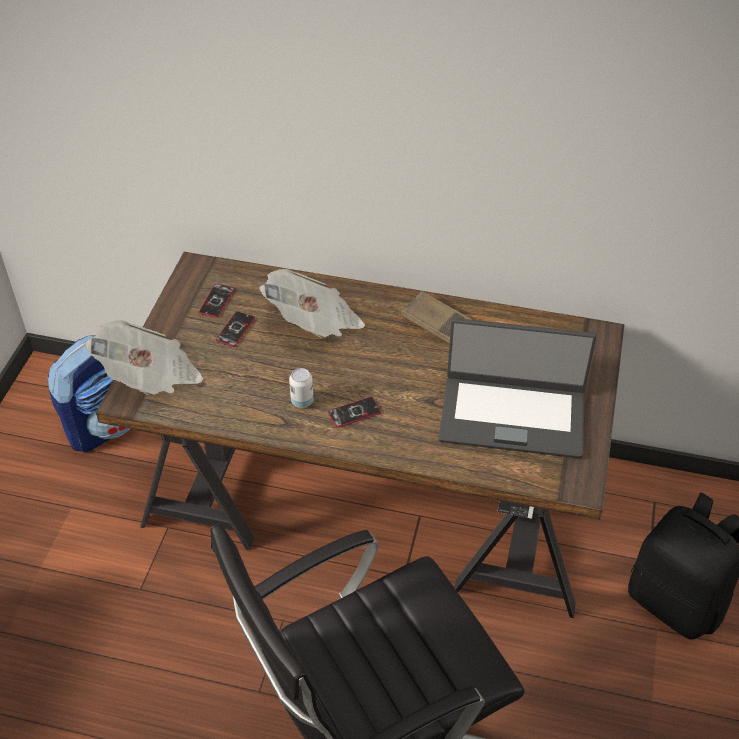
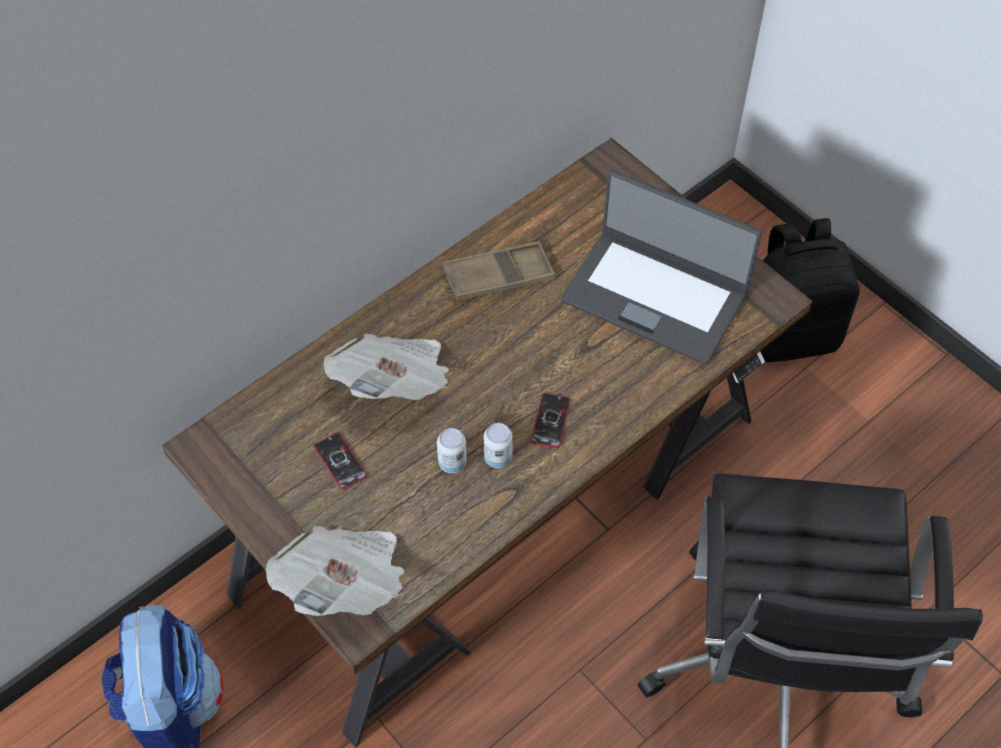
camera: 55 degrees left, 10 degrees up
(216, 301) = (278, 455): phone -> none
(279, 381) = (452, 462): none -> can
(512, 415) = (655, 295): laptop -> laptop turned 75 degrees clockwise

